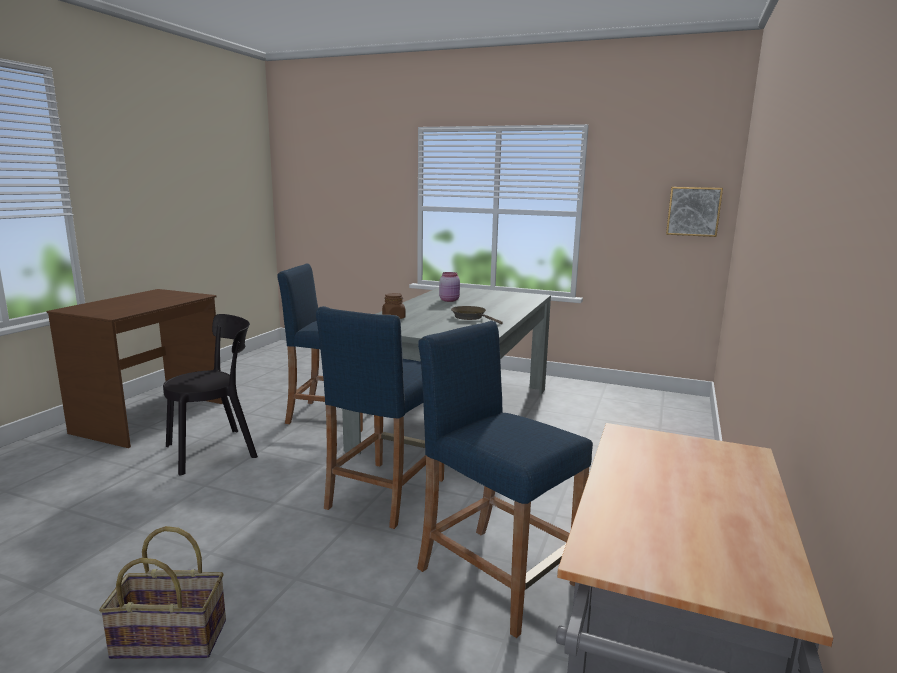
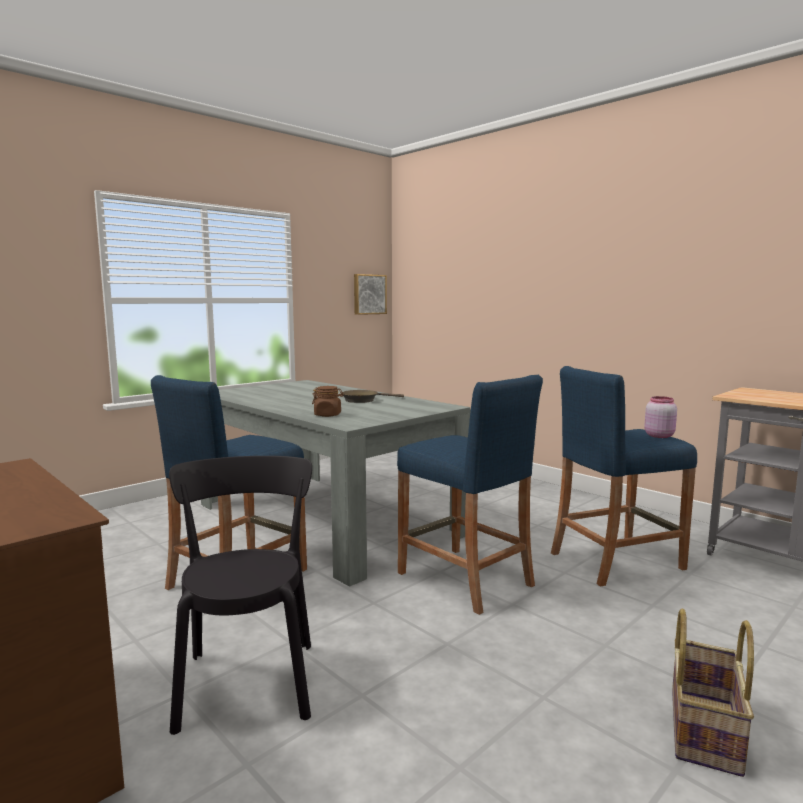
camera: 65 degrees left, 5 degrees down
(450, 300) = (277, 397): pink jar -> pink jar (659, 435)

